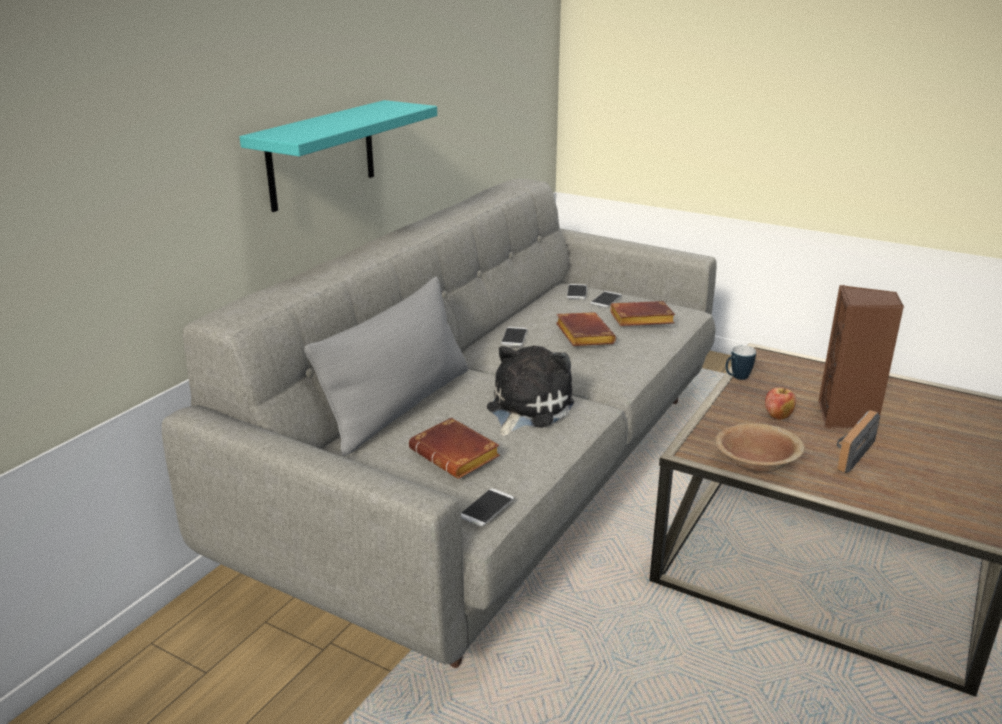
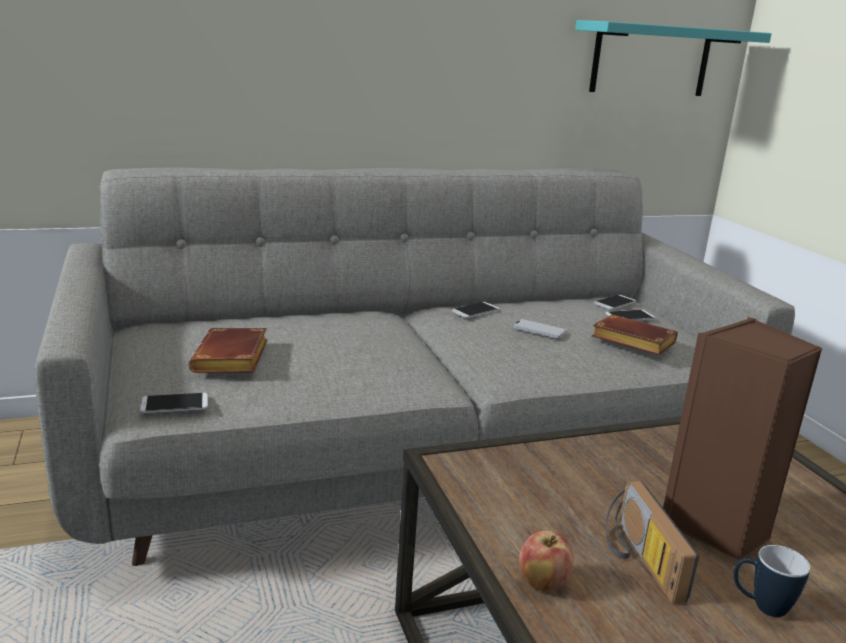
camera: 40 degrees right, 5 degrees down
(321, 155) = (318, 69): turquoise shelf -> turquoise shelf (651, 60)
(399, 406) = (280, 317): grey pillow -> none
(526, 409) = (364, 358): plush toy -> none
(582, 334) = (539, 330): brown book -> phone
(736, 378) = (645, 430): mug -> mug (760, 606)
(756, 464) = (488, 506): brown bowl -> none
(777, 416) = (619, 483): apple -> apple (542, 583)
(848, 452) = (638, 559): radio -> radio turned 90 degrees counterclockwise

